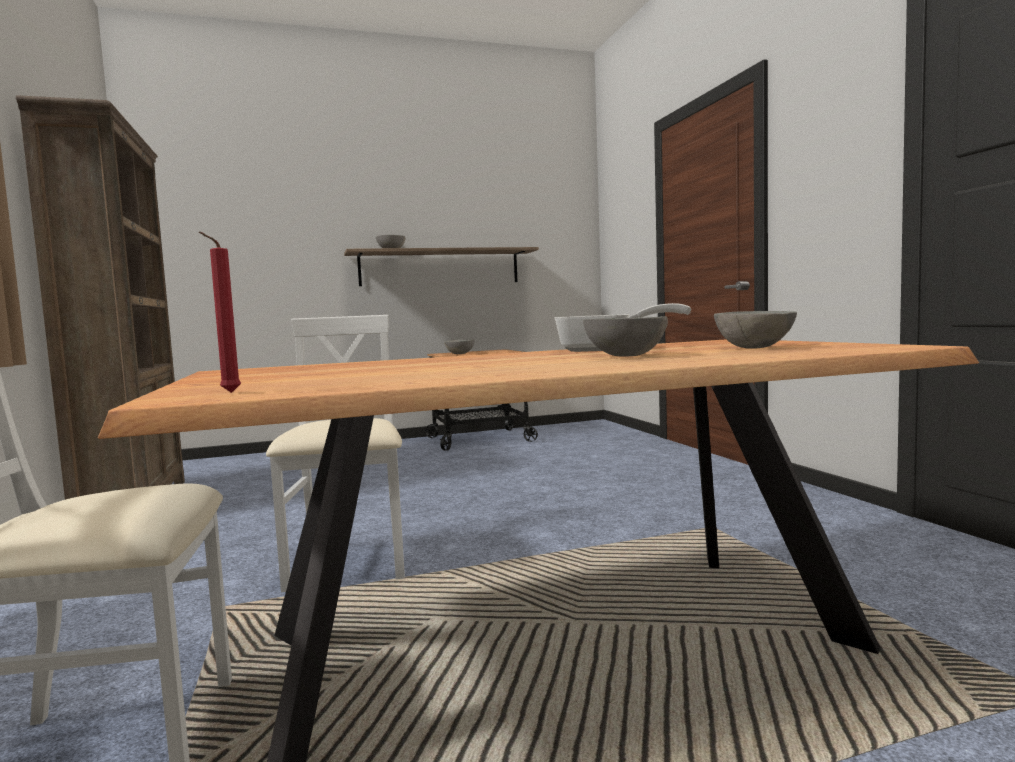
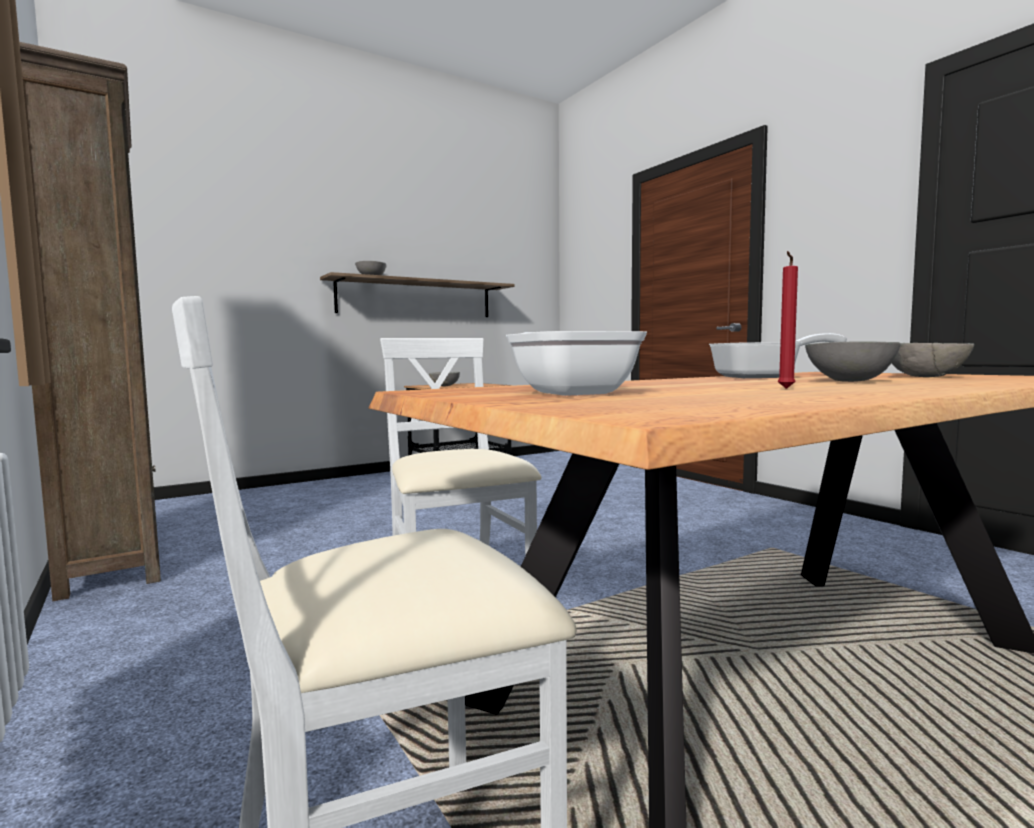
camera: 15 degrees left, 0 degrees up
(227, 393) = (663, 410): red candle -> red candle (785, 389)
(304, 372) = (568, 392): none -> frying pan

